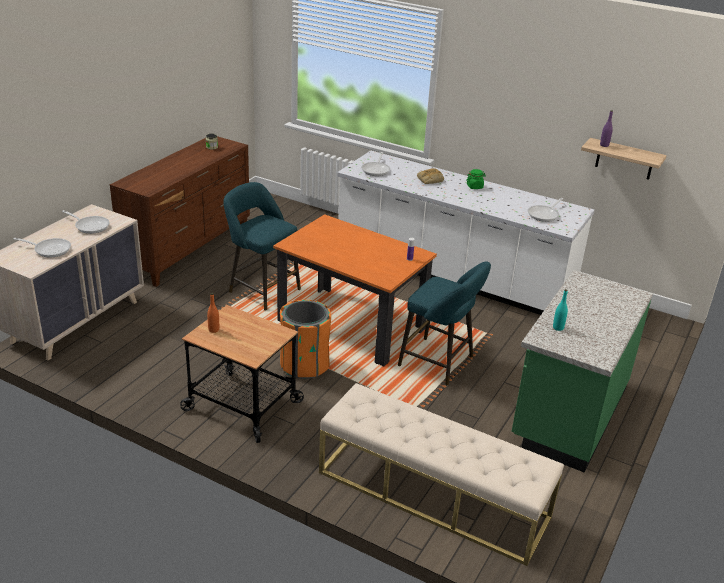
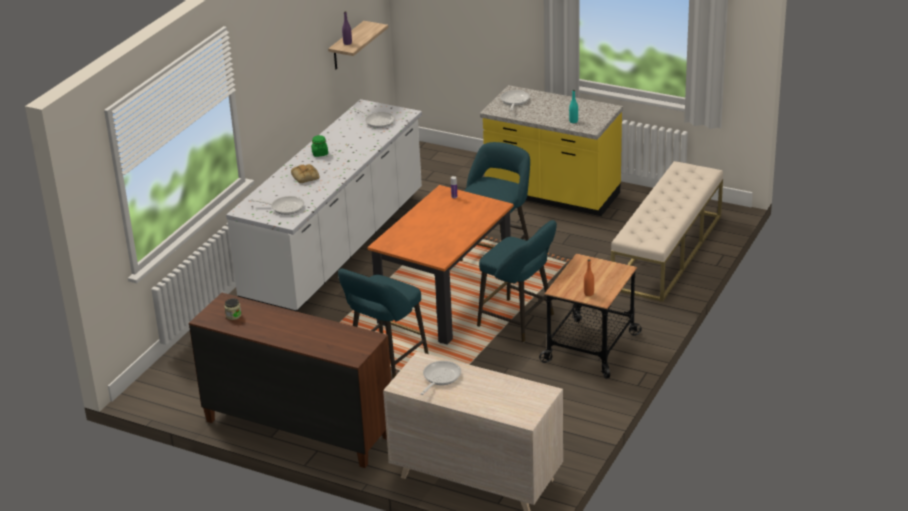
camera: 90 degrees left, 0 degrees up
(49, 249) = (501, 391): frying pan -> frying pan (514, 101)
(304, 365) = (519, 322): orange trash can -> turquoise stool
(568, 413) = (552, 195): green counter -> yellow counter

